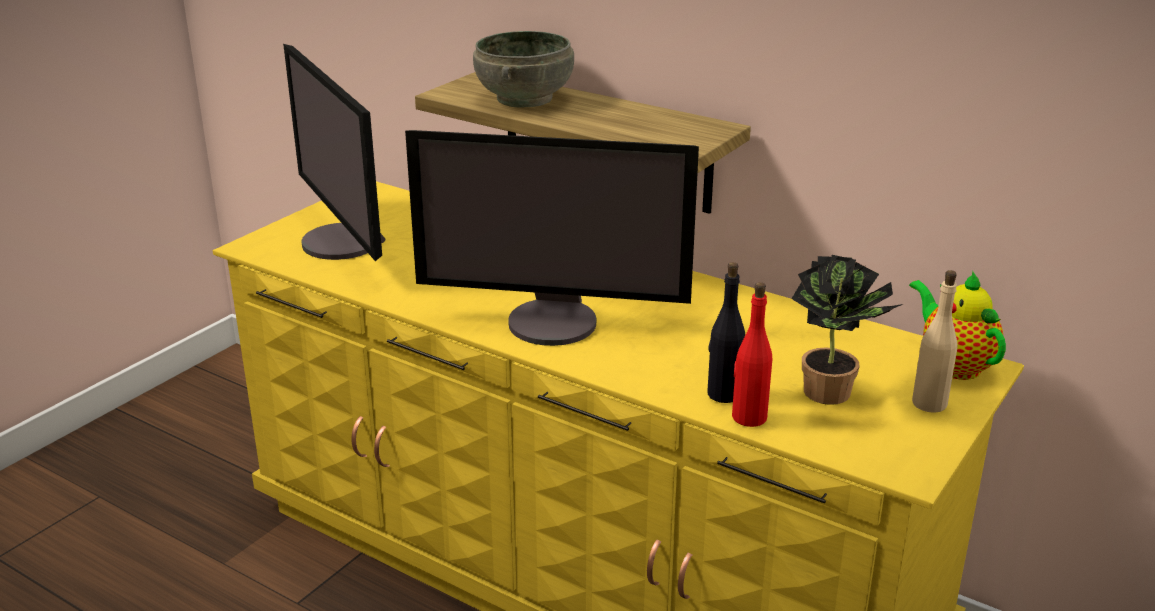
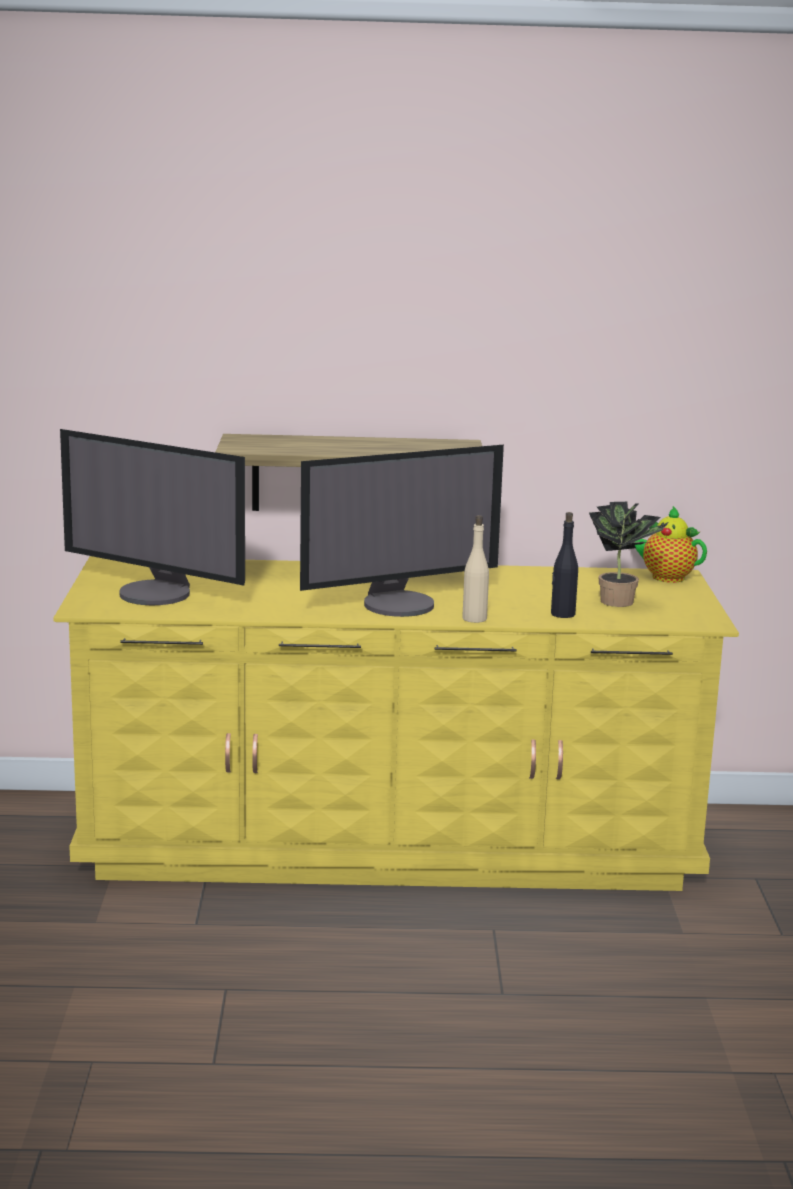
camera: 35 degrees left, 10 degrees down
(525, 99) = (301, 444): grey bowl -> none
(748, 417) = (593, 620): red bottle -> none
(929, 403) = (677, 595): beige bottle -> beige bottle (474, 618)

